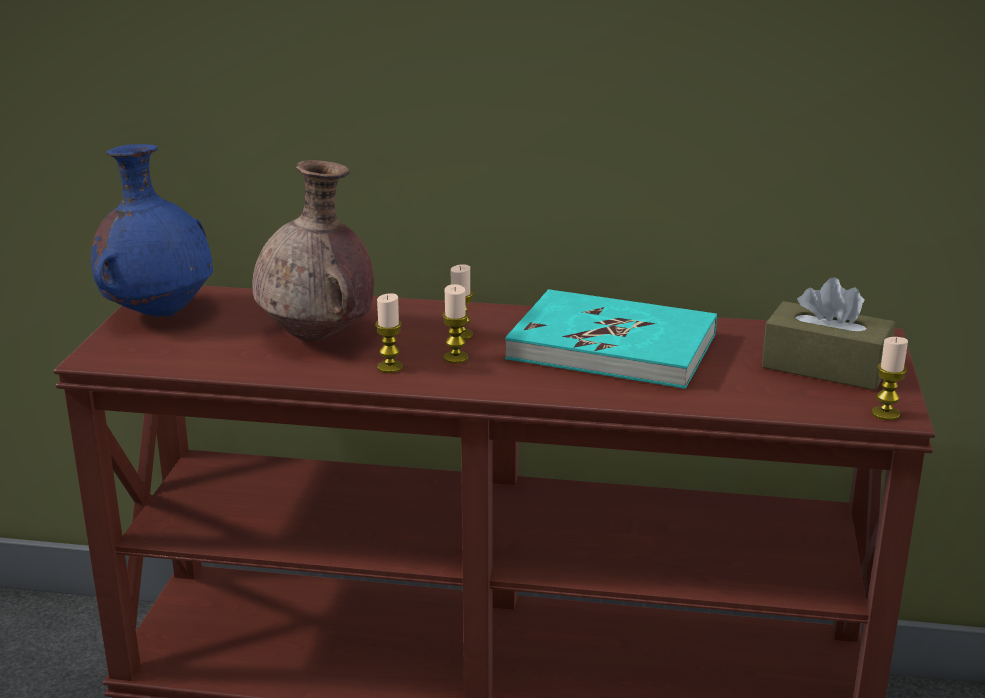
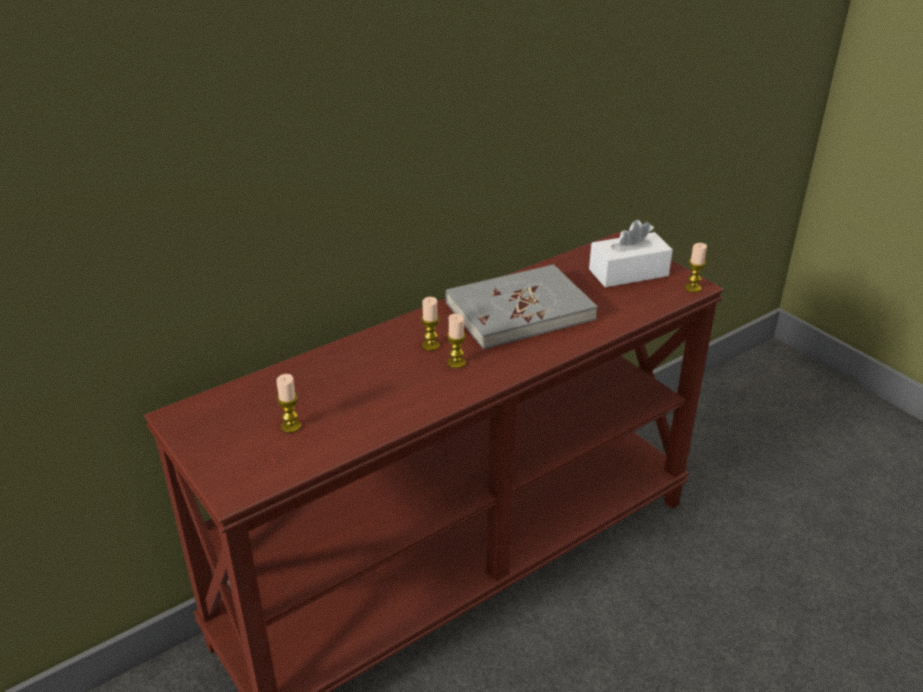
camera: 45 degrees left, 10 degrees up
(159, 313) = (210, 433): blue vase -> none
(318, 337) = (353, 392): brown vase -> none
(390, 367) = (433, 390): candle -> candle (291, 426)
(612, 346) = (519, 311): turquoise book -> grey book
(825, 367) = (628, 272): brown tissue box -> white tissue box

